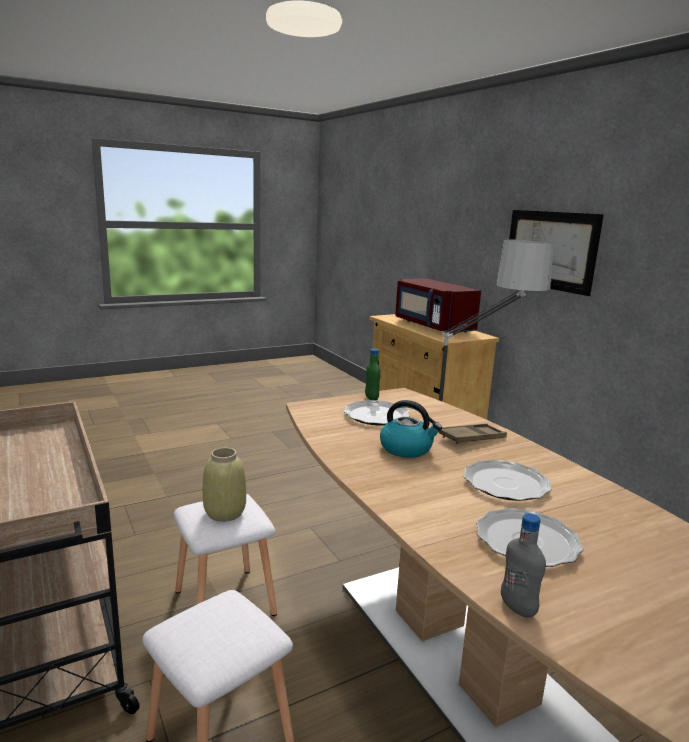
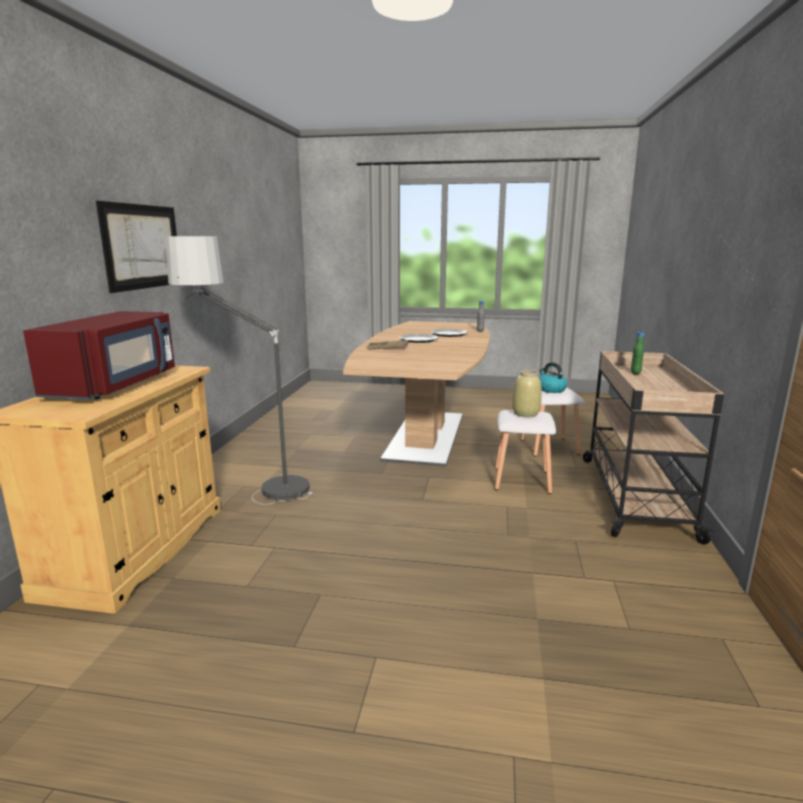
camera: 140 degrees left, 0 degrees up
(371, 398) = (388, 368): green bottle -> green bottle (635, 373)
(376, 416) = (412, 361): plate -> none
(407, 449) = (432, 350): kettle -> kettle (551, 389)

